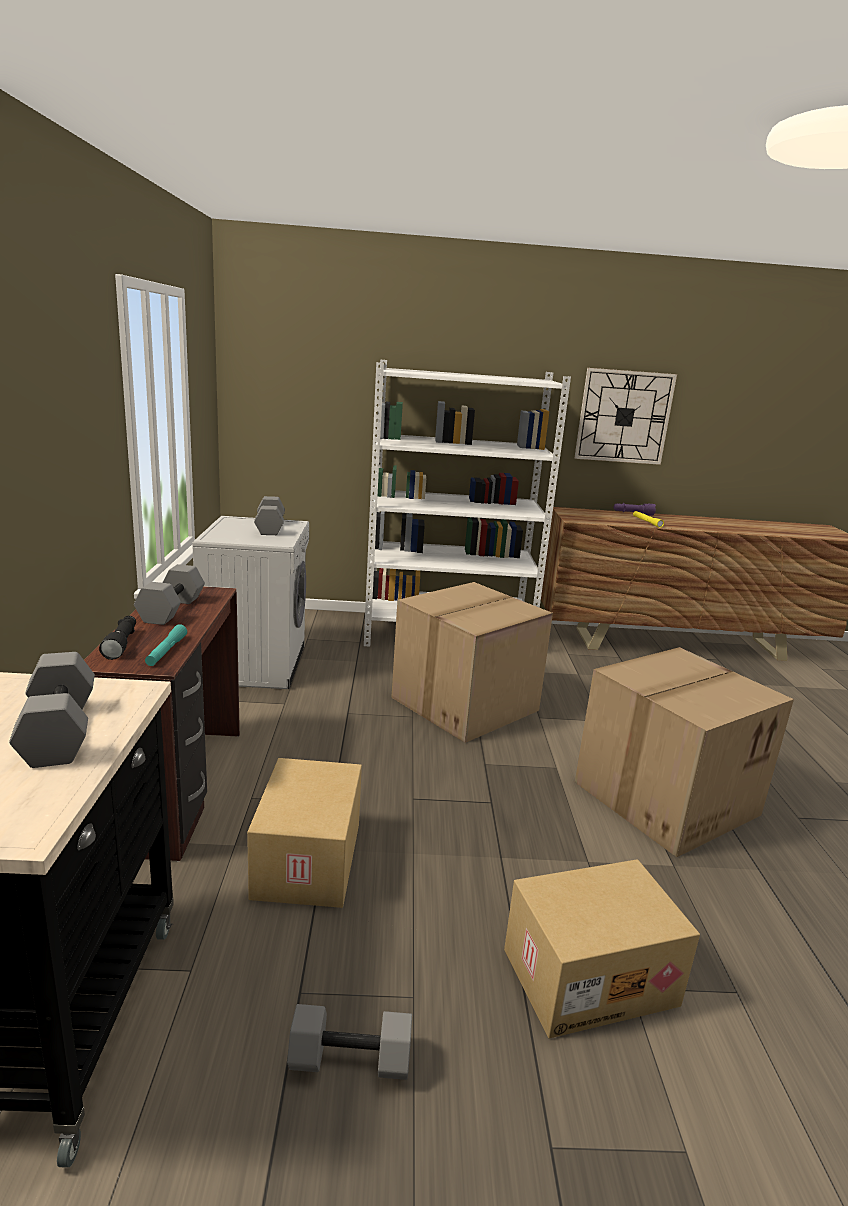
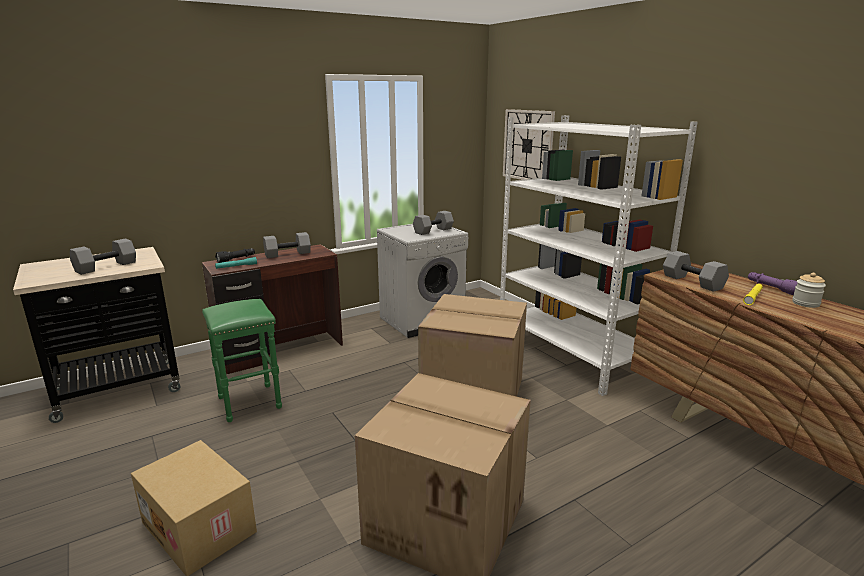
camera: 60 degrees right, 0 degrees up
(310, 860) = (248, 403): cardboard box -> green stool
(348, 1062) = (112, 463): grey dumbbell -> grey dumbbell (691, 282)
(624, 416) = (780, 172): wall clock -> wall clock (528, 145)
(668, 519) = (805, 303): none -> jar

